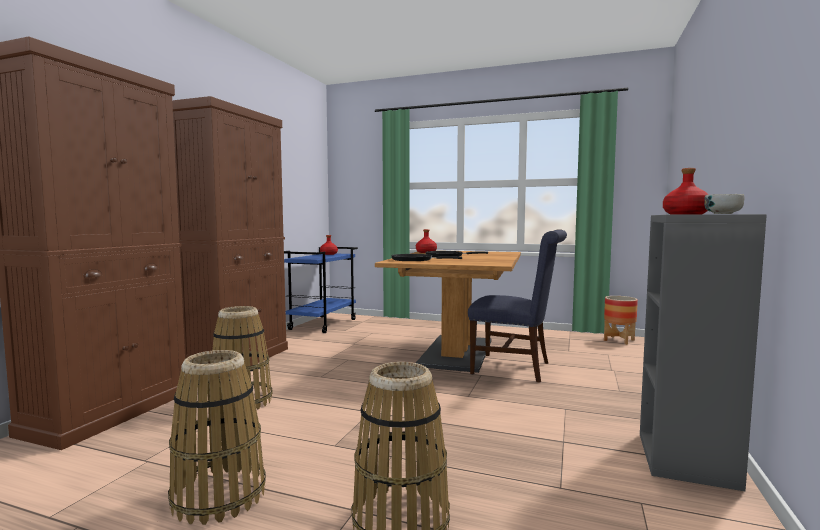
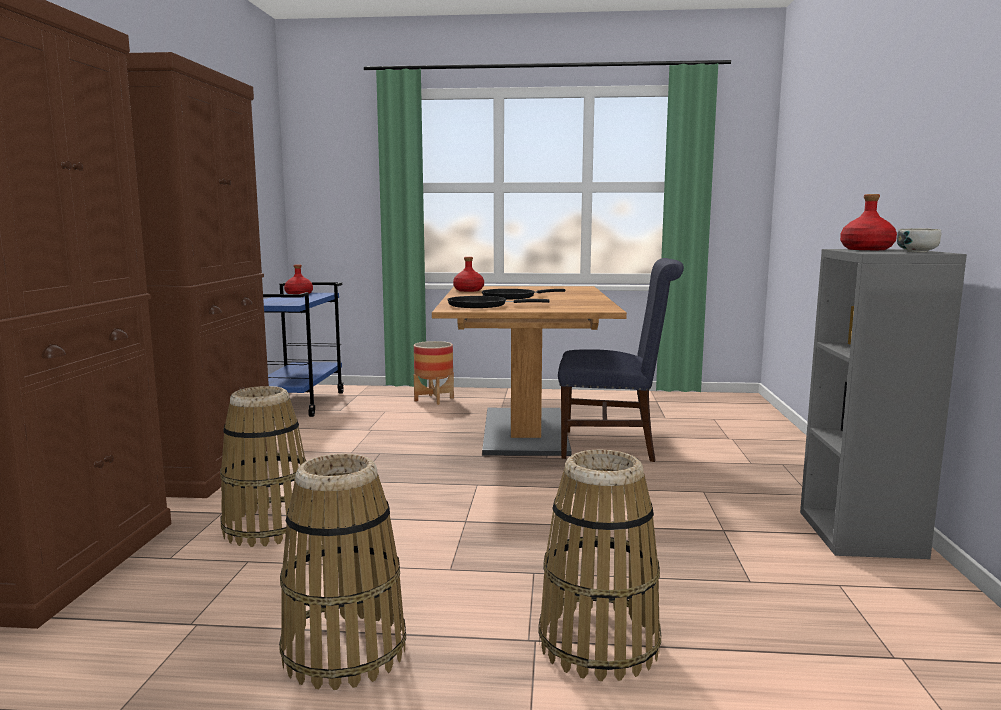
camera: 15 degrees left, 5 degrees up
(619, 340) = (717, 399): planter -> planter (434, 399)

